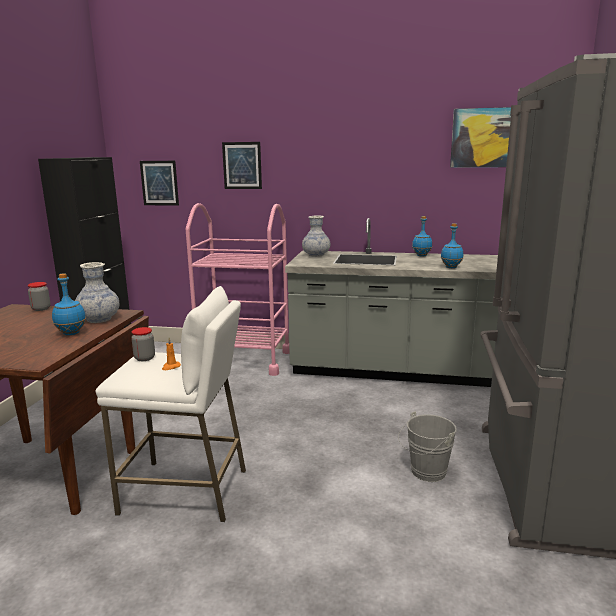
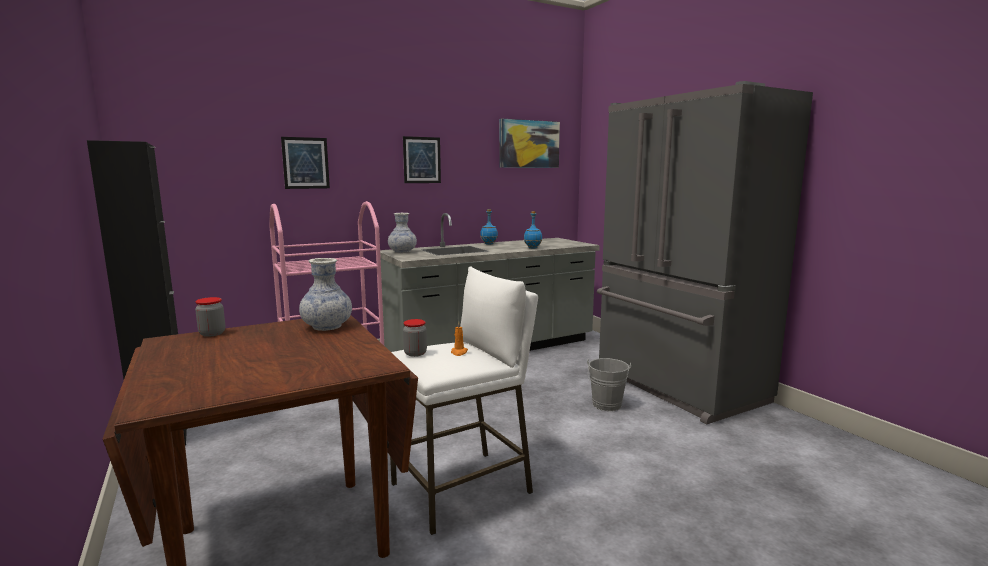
camera: 40 degrees left, 5 degrees down
(71, 333) = (335, 341): blue bottle -> none
(159, 183) = (193, 183): picture -> picture (422, 160)

